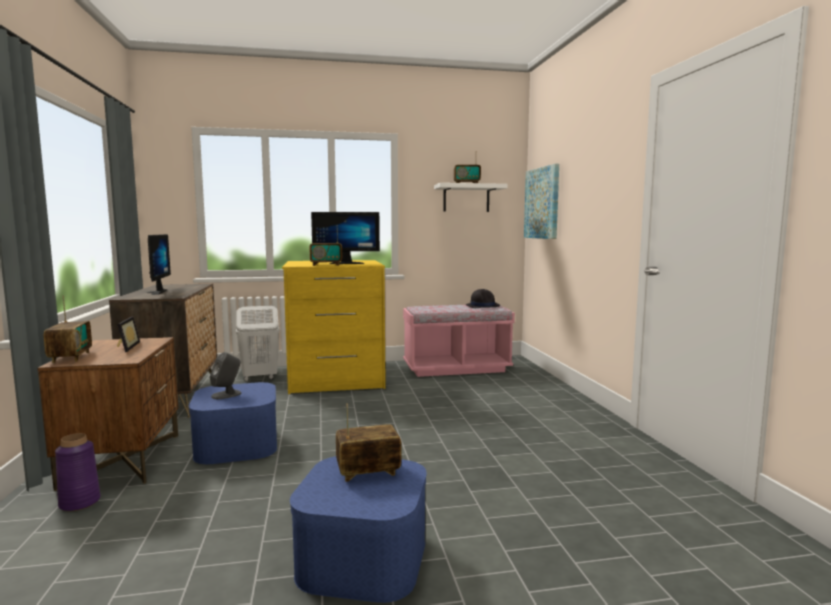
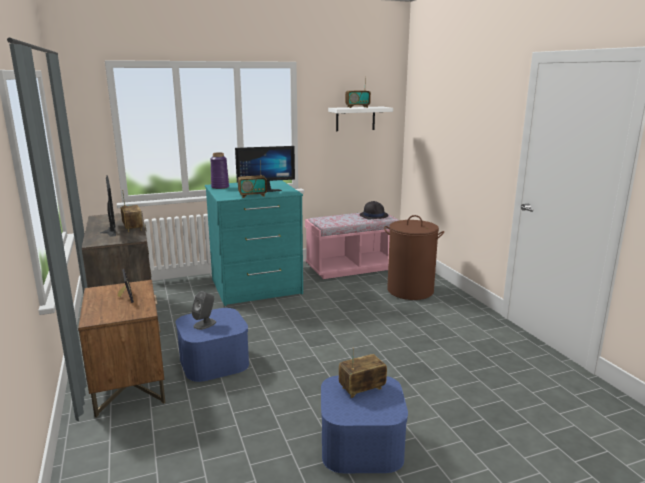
camera: 10 degrees left, 10 degrees up
(70, 357) = (92, 313): radio -> radio (132, 228)
(80, 502) = (125, 425): purple vase -> purple vase (220, 187)
(259, 377) = (188, 289): white laundry basket -> none
(336, 379) = (256, 287): yellow dresser -> turquoise dresser
(517, 392) = (410, 290): none -> brown laundry basket
(542, 203) = (422, 126): picture -> none

